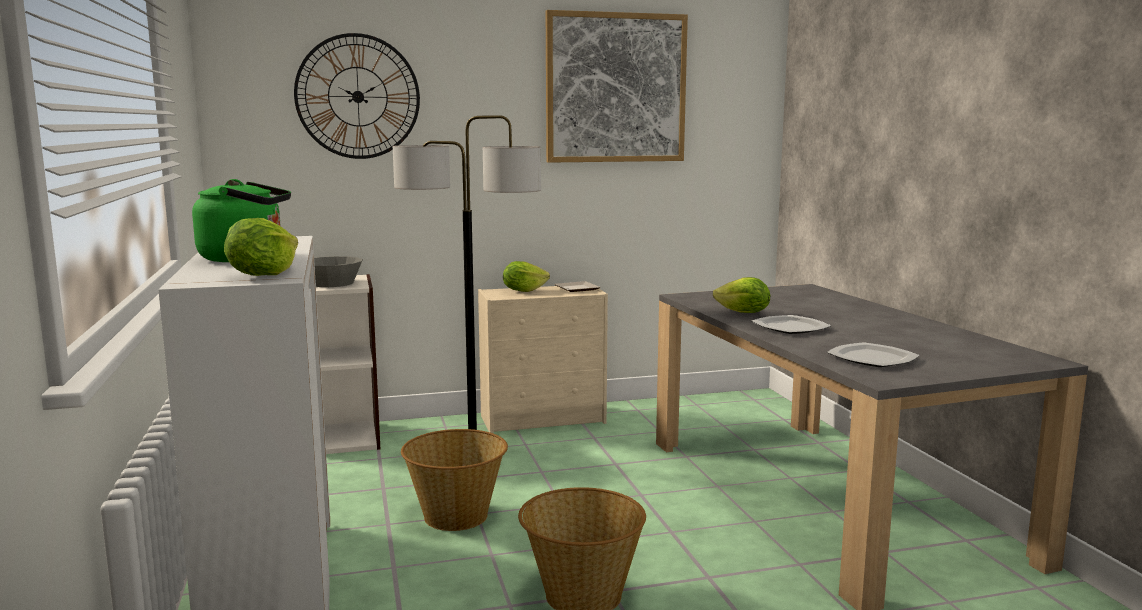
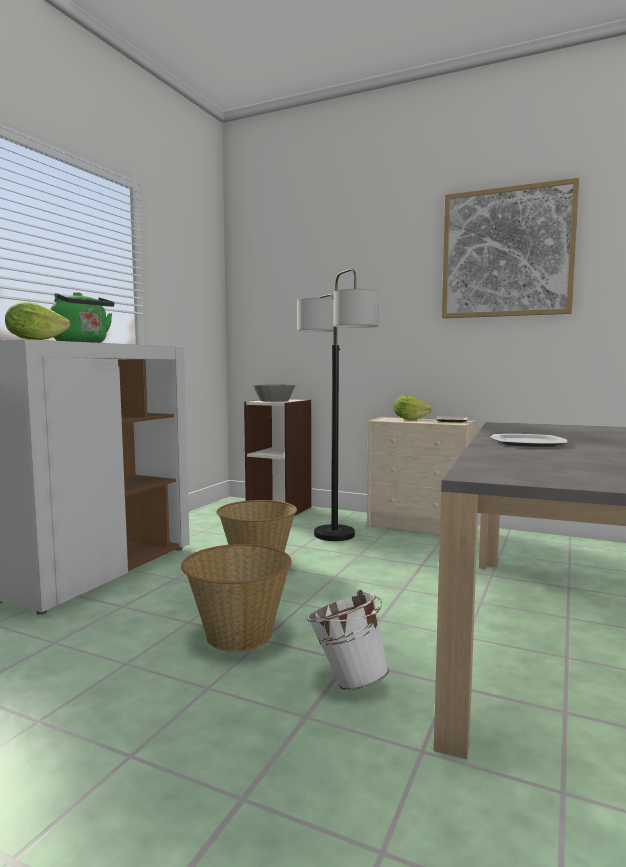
camera: 40 degrees right, 5 degrees down
(358, 96) = (311, 276): wall clock -> none
(735, 593) = (347, 680): none -> white bucket
(743, 313) = (517, 433): lettuce -> none
(871, 358) = (529, 464): plate -> none

